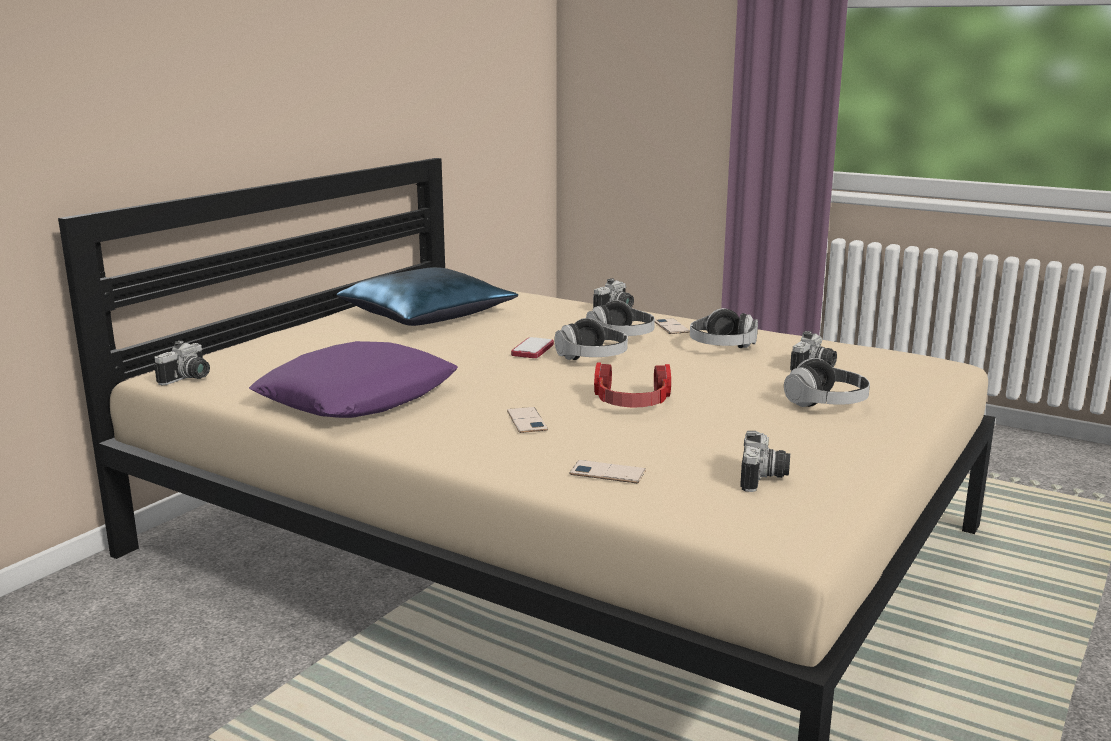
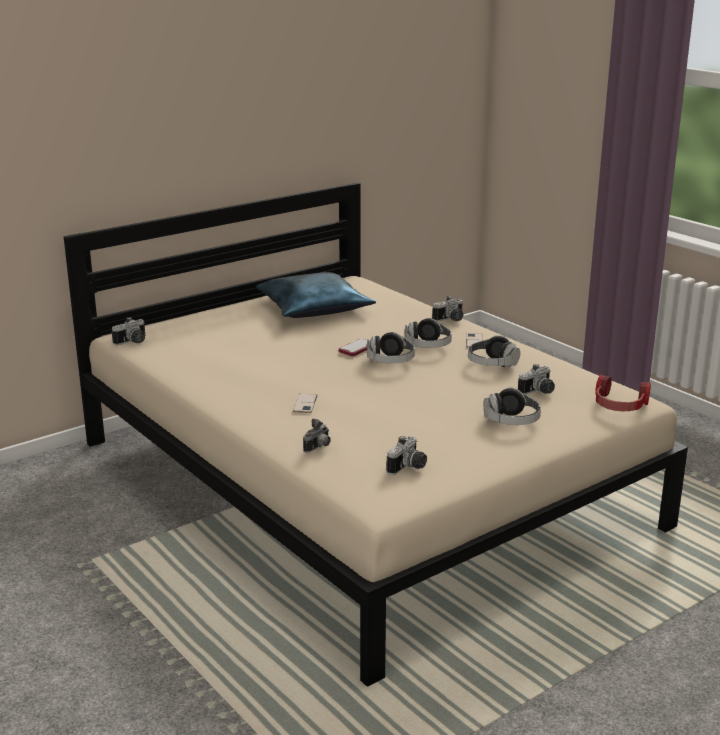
camera: 20 degrees right, 5 degrees up
(358, 396) = (220, 370): purple pillow -> none
(607, 473) = (318, 447): phone -> camera
(632, 403) = (383, 401): headphones -> headphones (619, 406)

